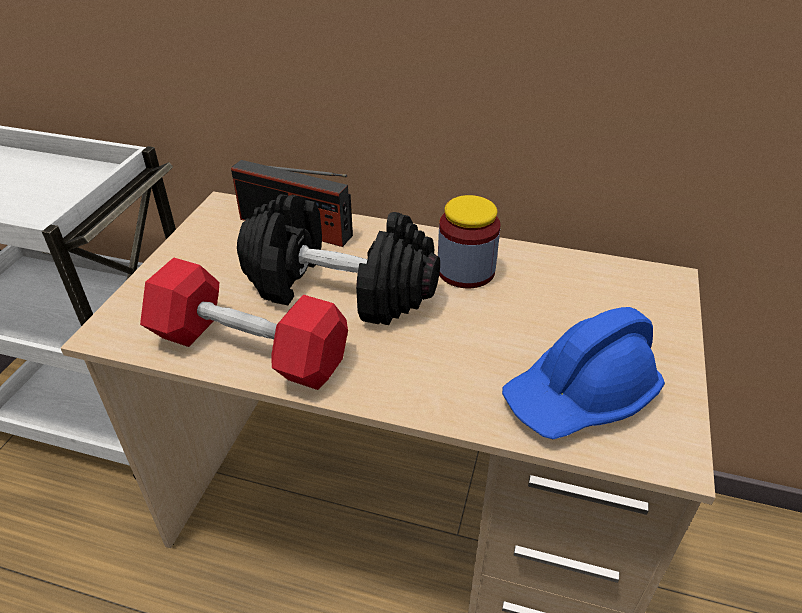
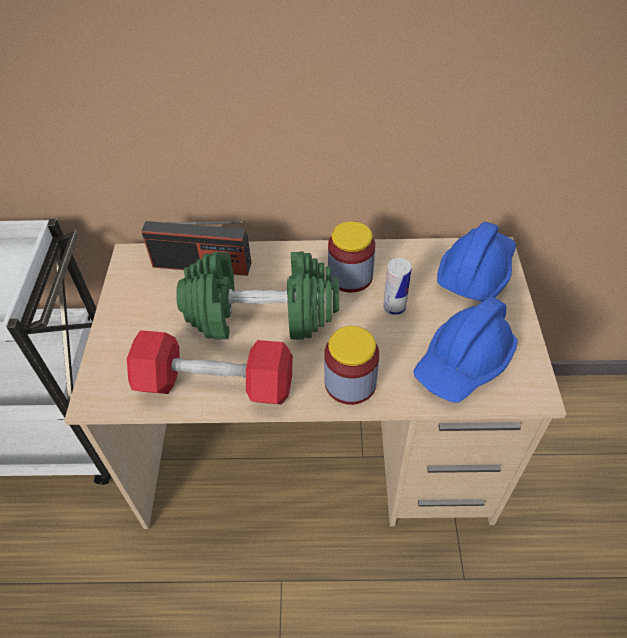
camera: 15 degrees left, 10 degrees up
(340, 288) = (262, 314): black dumbbell -> green dumbbell
(416, 386) = (350, 383): none -> jar
(508, 314) = (394, 307): none -> can
(633, 296) = (475, 271): none -> blue hard hat

